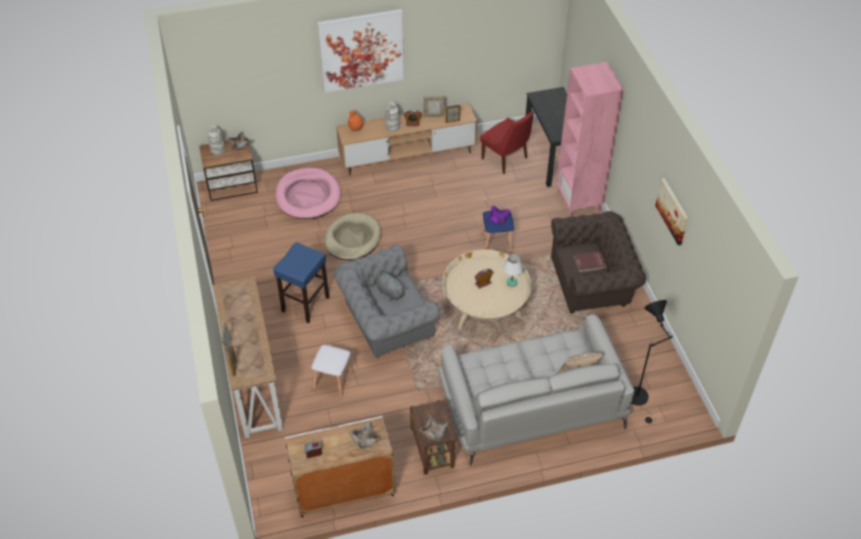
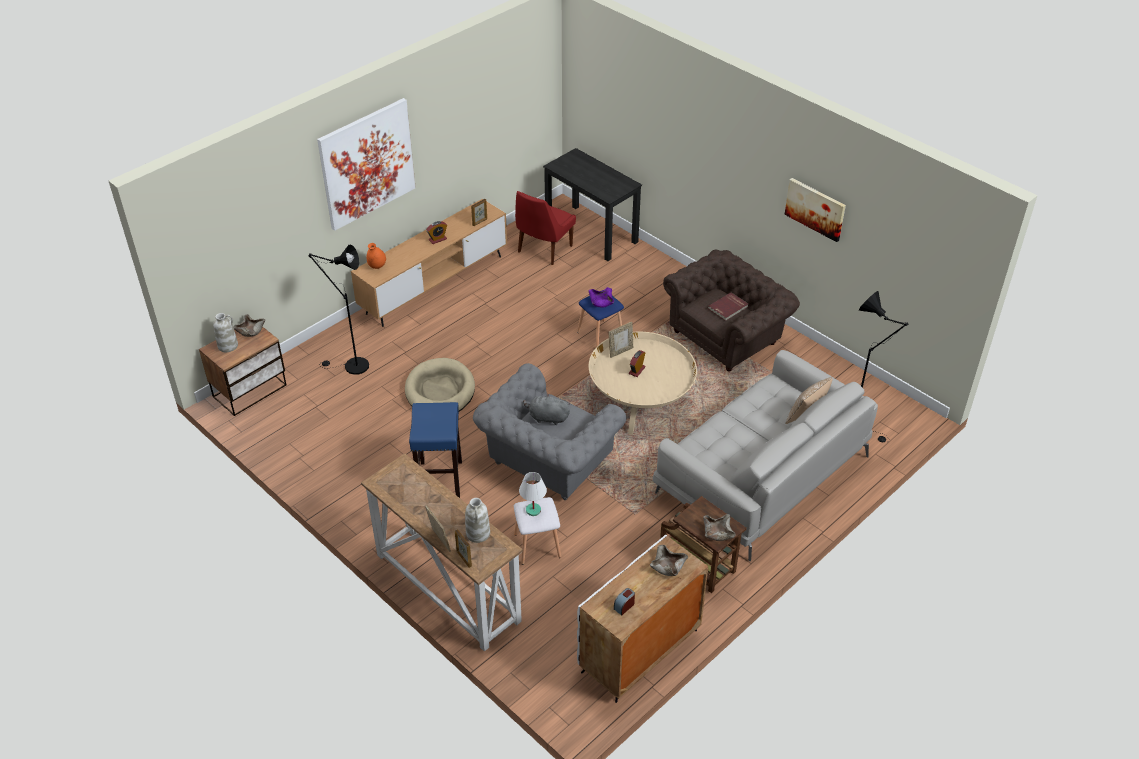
camera: 30 degrees left, 5 degrees down
(308, 196) = (352, 366): pink dog bed -> black floor lamp
(392, 127) = (417, 250): white vase -> white vase (478, 534)
(433, 116) = (454, 223): picture frame -> picture frame (620, 351)
(505, 159) = (543, 250): red chair -> red chair turned 105 degrees clockwise
(511, 282) = (665, 358): white table lamp -> white table lamp (533, 510)
(579, 202) = (651, 264): pink bookcase -> none

